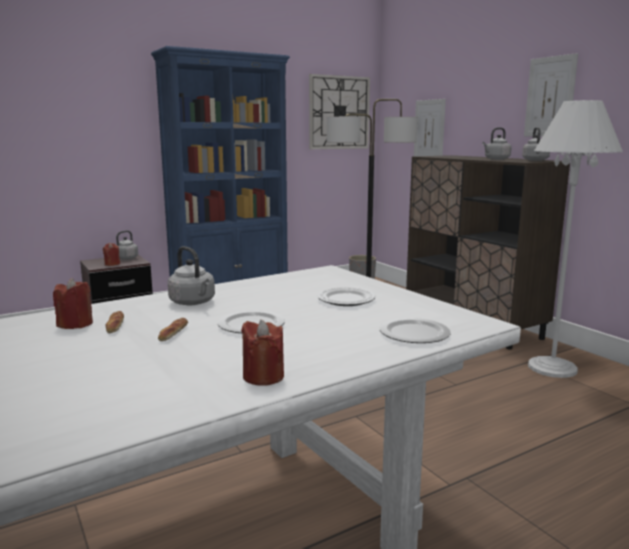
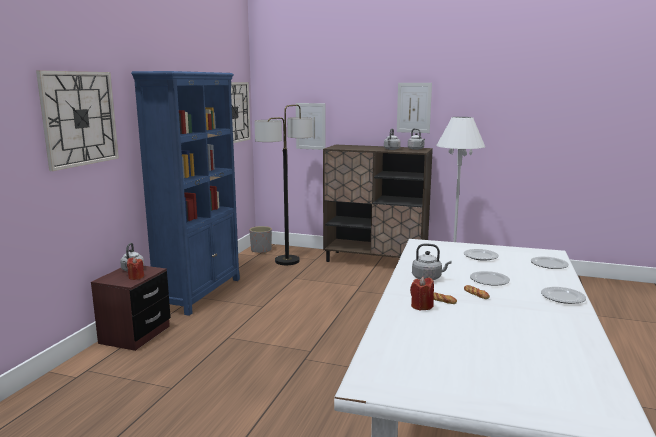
camera: 40 degrees left, 0 degrees up
(78, 96) = (79, 118): none -> wall clock
(263, 376) = (563, 298): red candle -> plate

